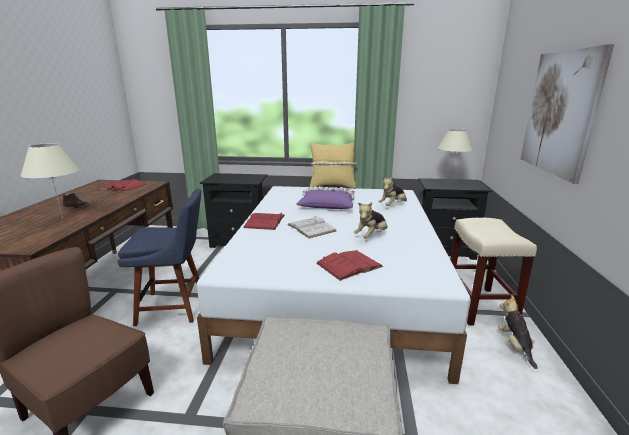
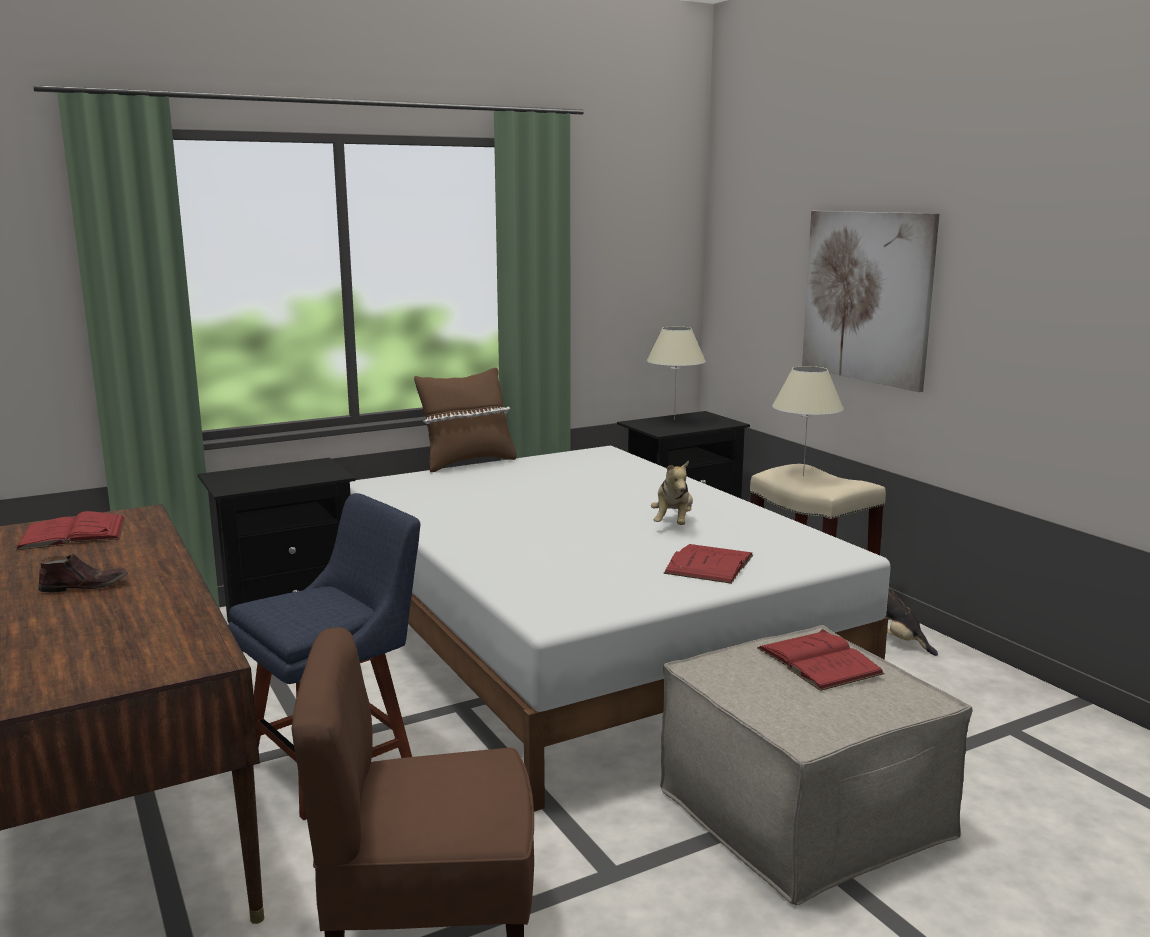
camera: 35 degrees left, 5 degrees down
(63, 219) = (124, 610): beige table lamp -> beige table lamp (803, 476)
(264, 221) = (465, 540): red book -> red book (819, 661)
(311, 227) = (563, 532): white book -> none
(327, 204) = (517, 493): purple pillow -> none
(332, 186) = (467, 462): yellow pillow -> brown pillow
(392, 205) = (625, 475): plush toy -> none

